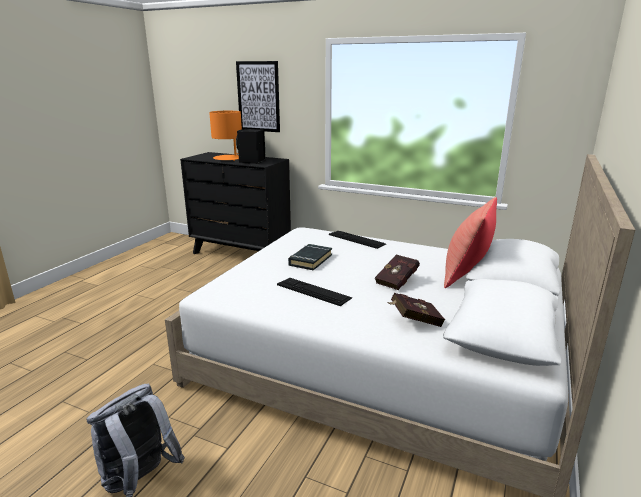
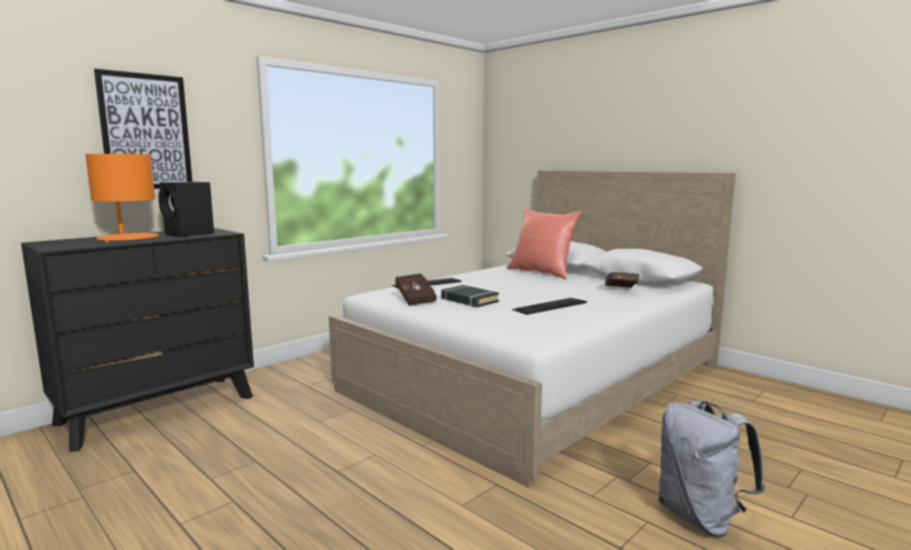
camera: 70 degrees left, 10 degrees down
(398, 281) = (545, 285): red book -> red book (415, 300)

